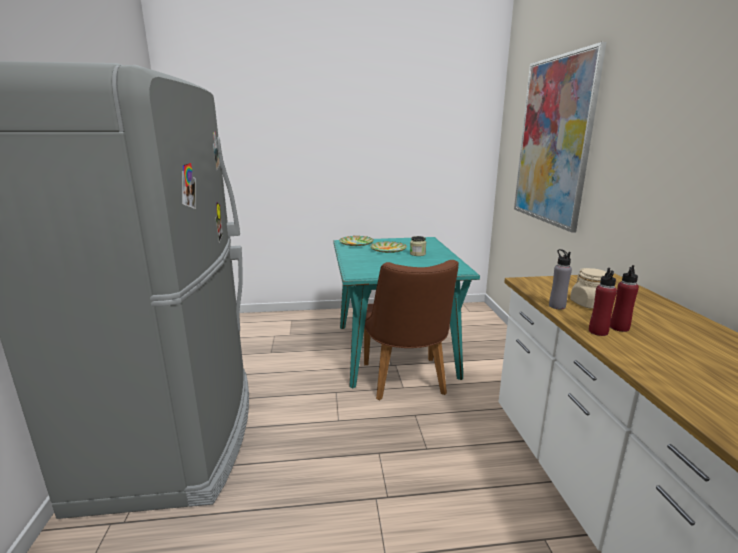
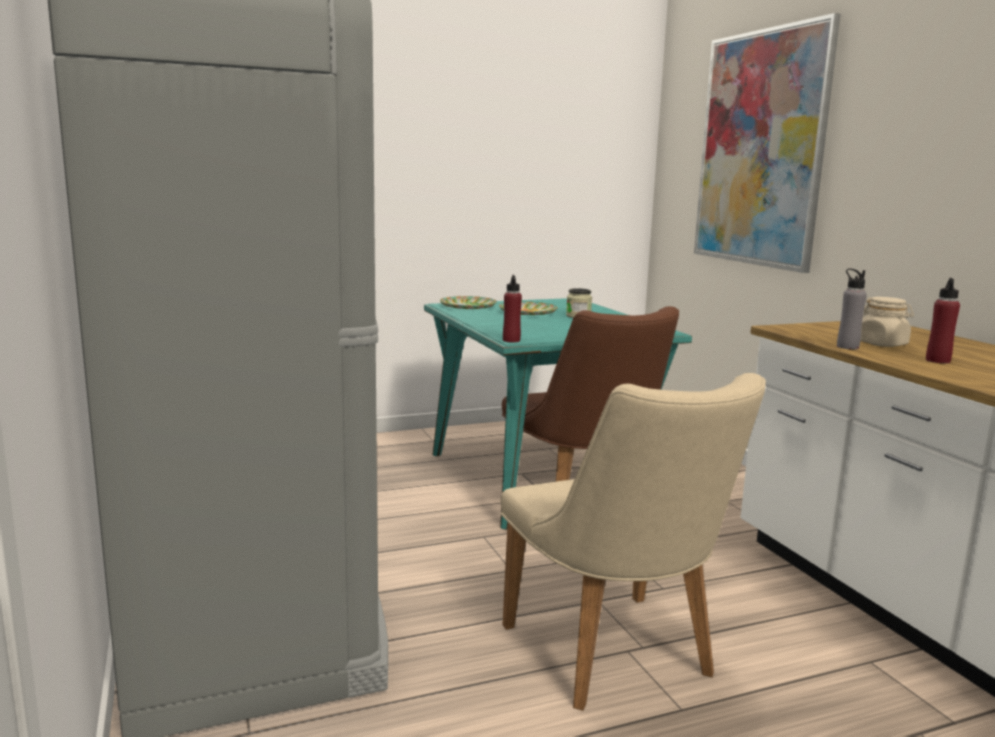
camera: 15 degrees left, 5 degrees down
(365, 504) = (618, 659): none -> beige chair
(598, 332) = (918, 364): red bottle -> red bottle (511, 340)

